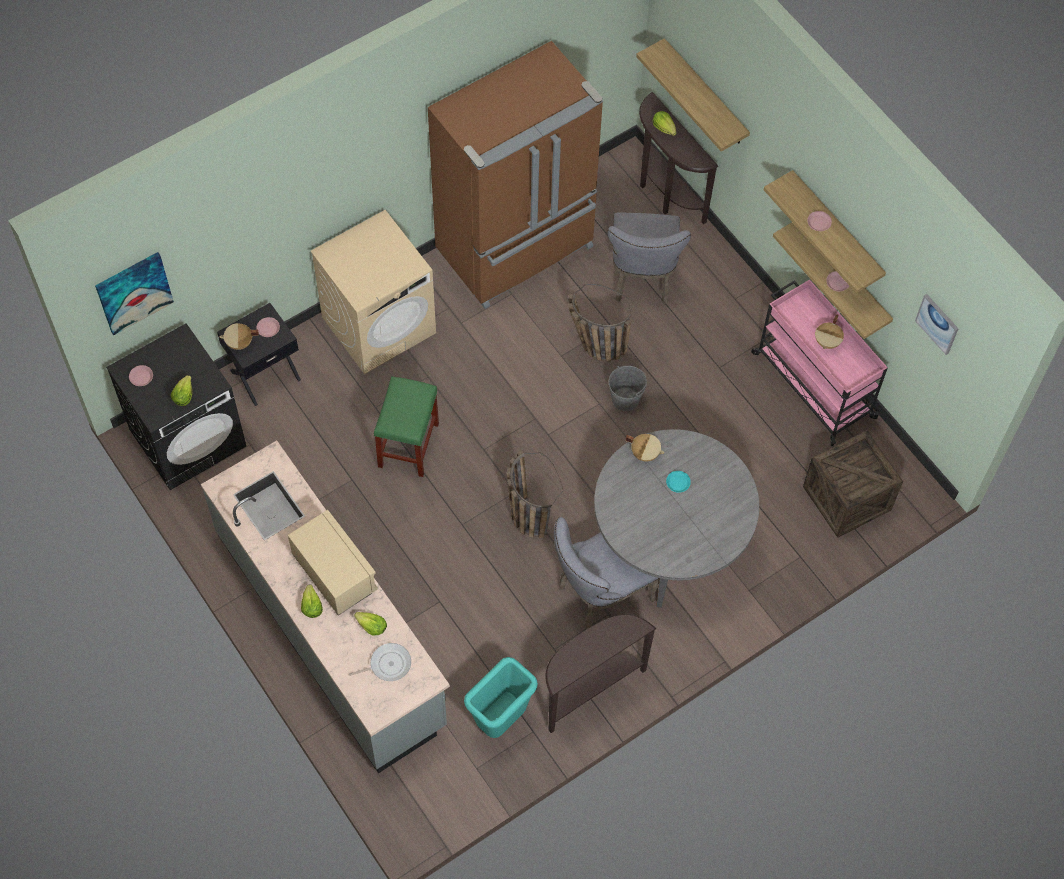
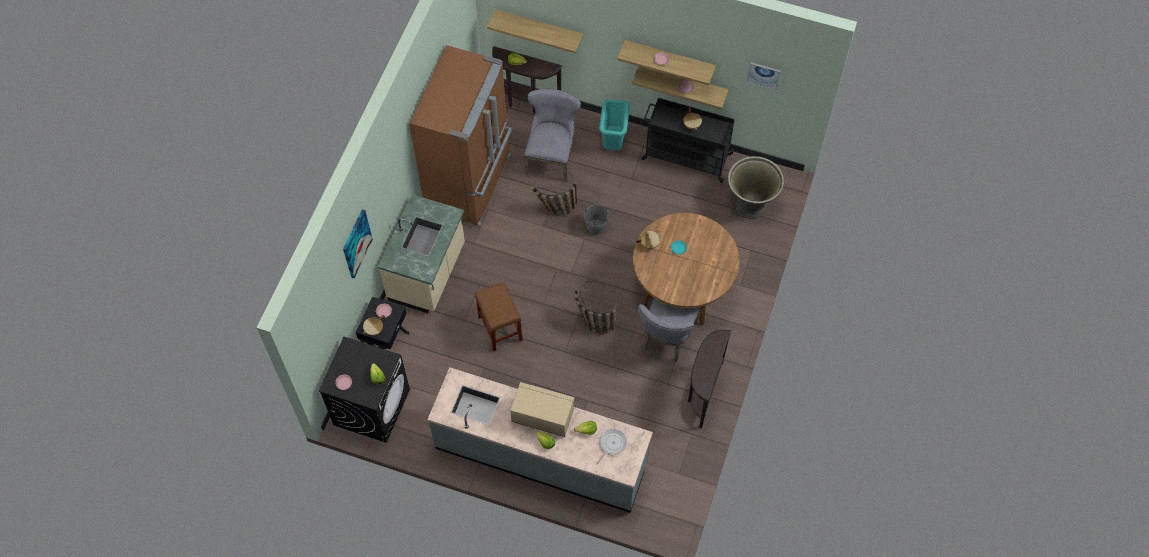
camera: 35 degrees left, 0 degrees up
(134, 292) = (319, 333): picture -> picture (356, 243)
(379, 324) = (428, 273): beige washing machine -> beige counter
(408, 444) = (499, 328): green stool -> brown stool
(500, 720) = (670, 440): turquoise trash can -> turquoise trash can (613, 143)
(642, 278) = (551, 156): grey chair -> grey chair turned 135 degrees counterclockwise
(669, 545) = (681, 289): grey dining table -> brown dining table
(812, 384) = (685, 156): pink cart -> black cart
(847, 498) = (750, 204): crate -> grey planter

